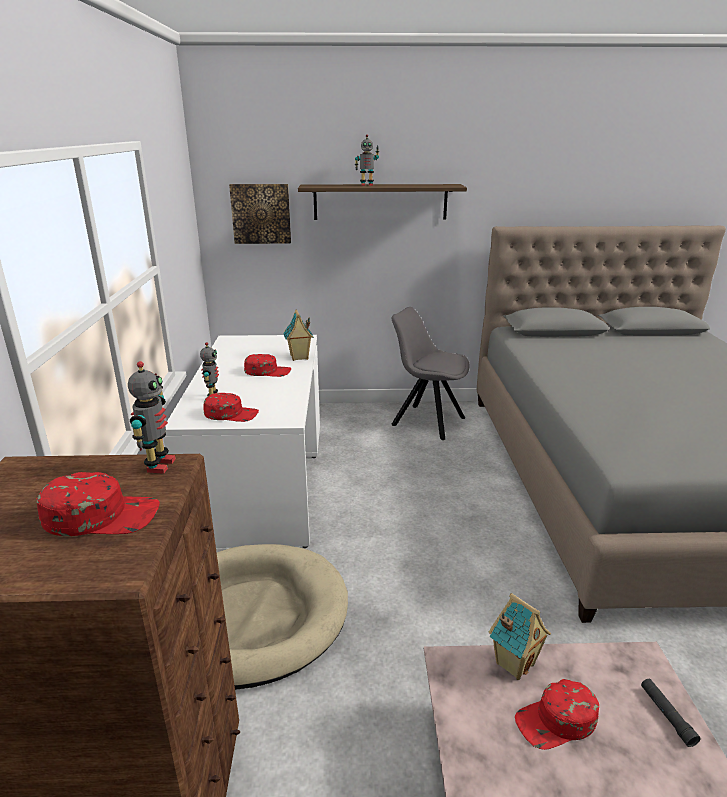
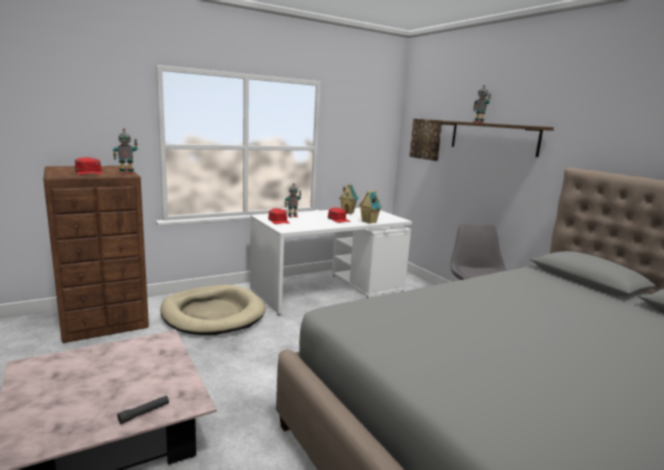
camera: 60 degrees right, 10 degrees down
(514, 663) = (172, 356): toy house -> toy house (348, 212)
(556, 721) = (130, 373): red cap -> none

